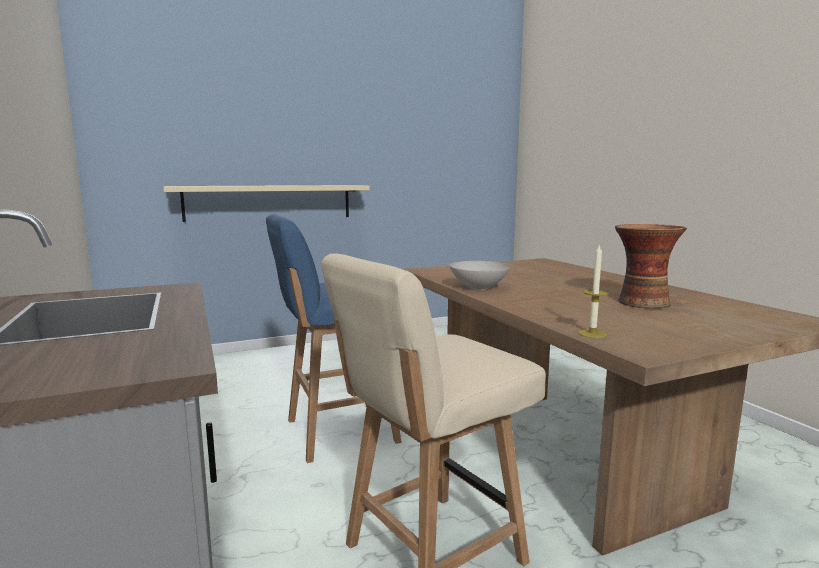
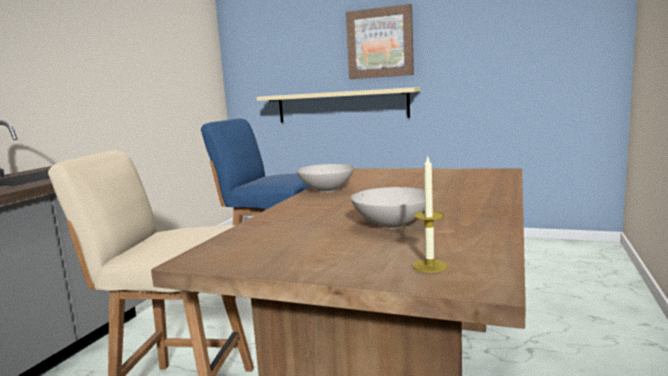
camera: 45 degrees right, 0 degrees up
(316, 134) = (380, 43): none -> picture
(592, 333) = (231, 239): candle -> candle (429, 266)
(641, 303) = (392, 224): vase -> white bowl

